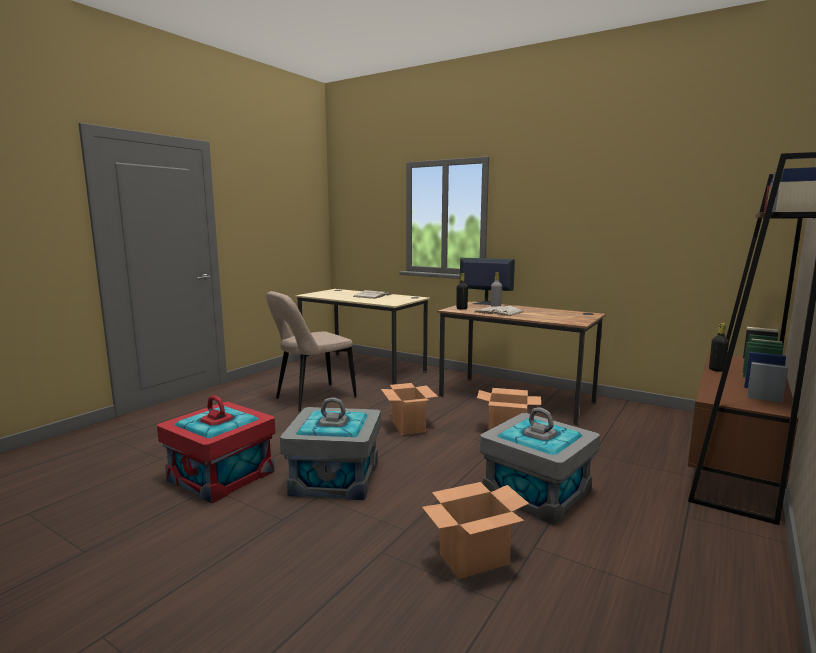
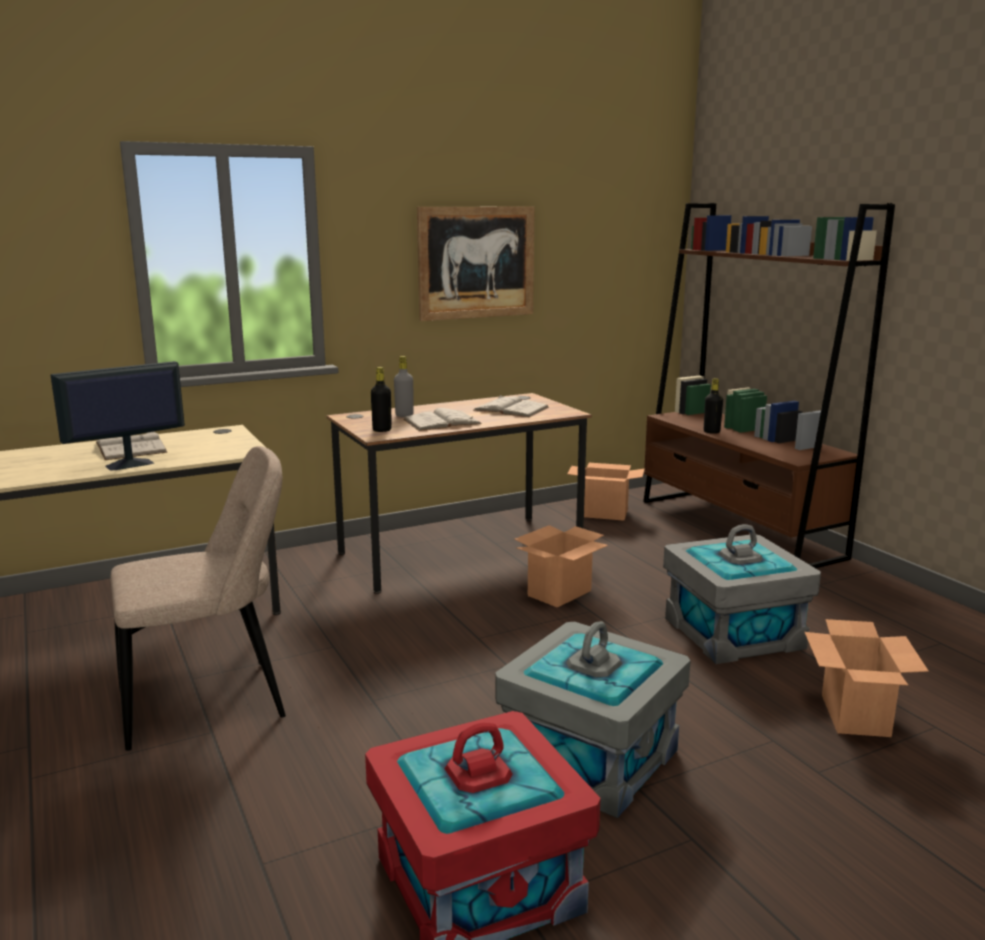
camera: 60 degrees left, 5 degrees up
(312, 398) = (211, 702): beige chair -> beige chair turned 105 degrees counterclockwise
(408, 426) = (462, 649): cardboard box -> cardboard box (604, 513)
(485, 303) = (369, 413): monitor -> monitor (128, 464)
(555, 315) = (511, 409): none -> white book
(584, 222) = (476, 262): none -> picture

